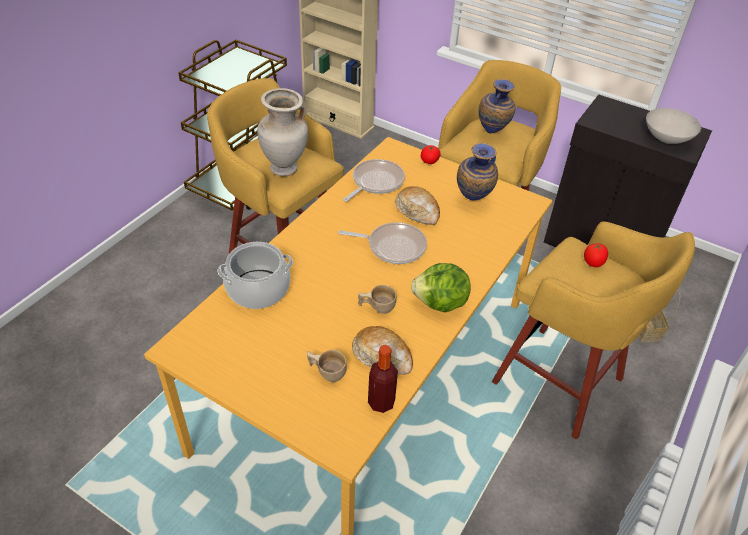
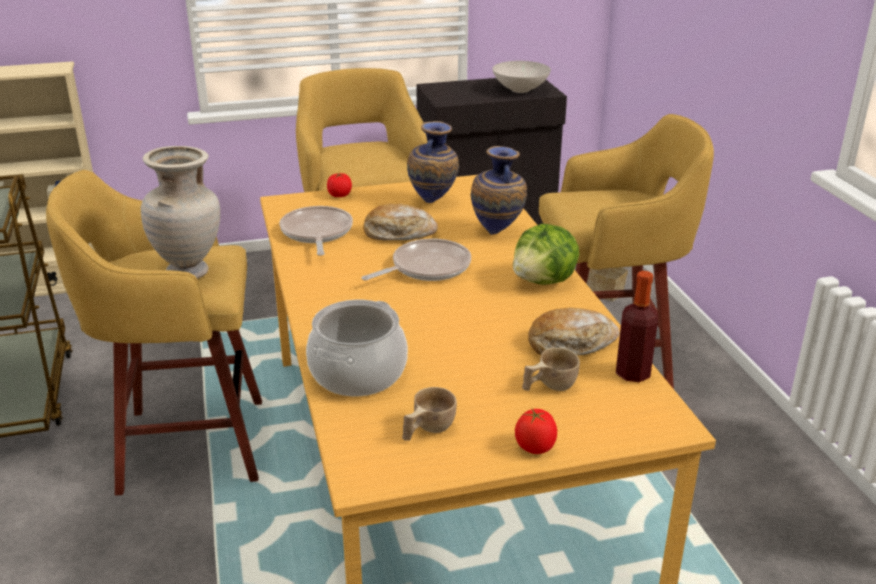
camera: 45 degrees left, 15 degrees down
(376, 307) = (498, 316): beige cup -> beige cup (427, 430)
(492, 133) = (358, 154): vase -> vase (498, 233)
(593, 263) = (596, 196): tomato -> tomato (535, 447)

